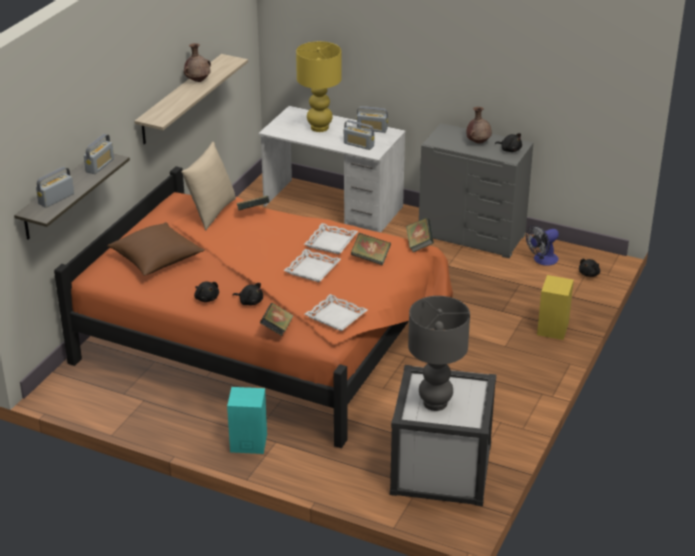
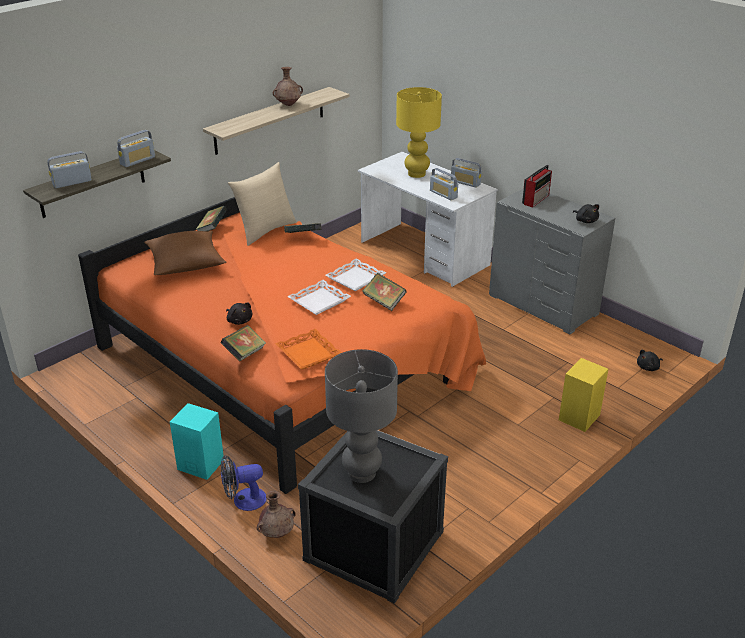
camera: 20 degrees right, 0 degrees up
(206, 298) = (202, 309): black plush toy -> none
(336, 316) = (309, 353): white tray -> orange tray
(419, 244) = (443, 297): book -> book (212, 229)
(441, 469) = (374, 545): white storage box -> black storage box
(455, 136) = (536, 199): none -> radio
(478, 142) = (556, 208): brown vase -> brown vase (277, 533)
(542, 260) = (604, 343): fan -> fan (243, 500)

